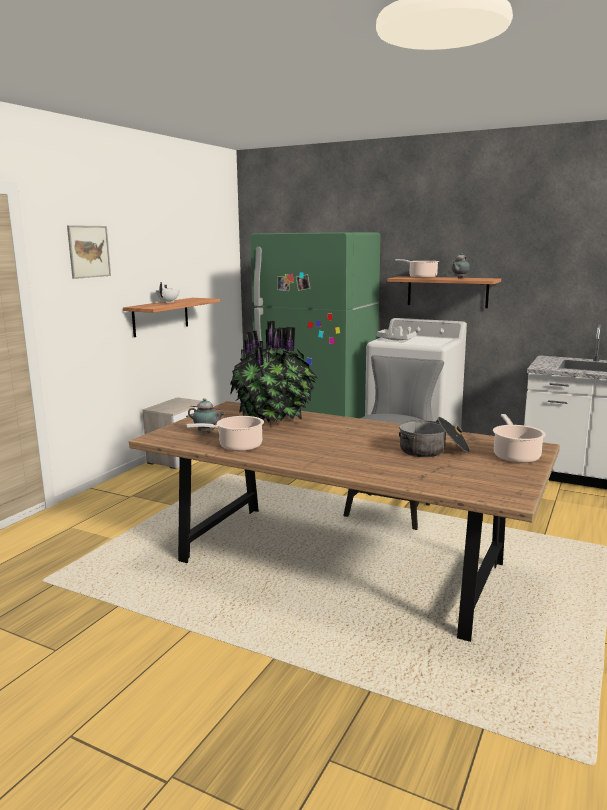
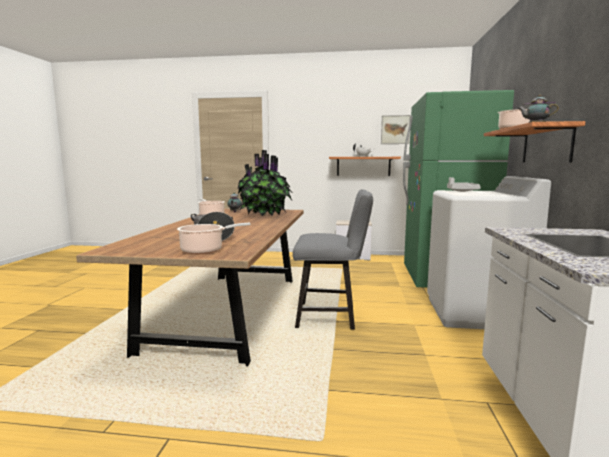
camera: 70 degrees right, 5 degrees down
(89, 251) = (308, 124): picture -> picture (395, 129)

